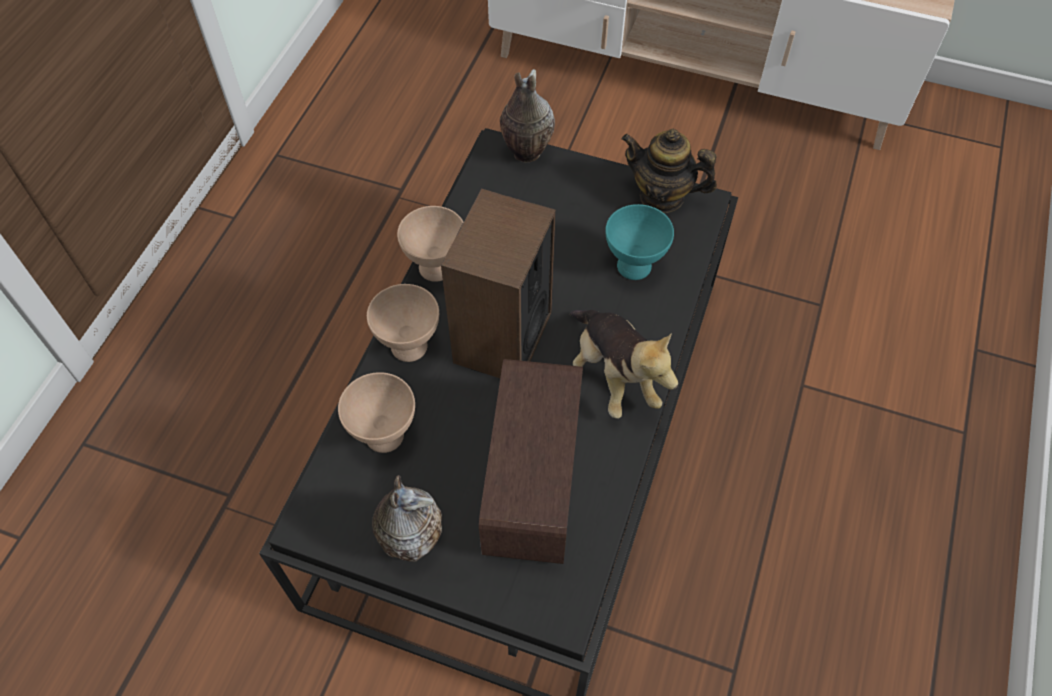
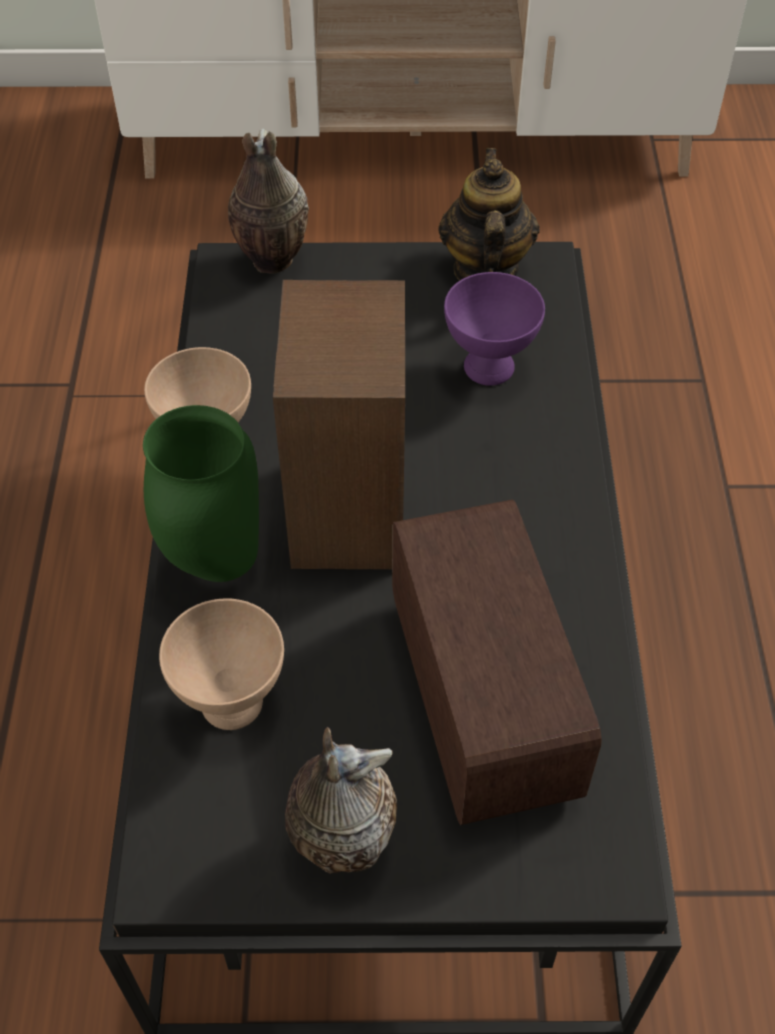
camera: 20 degrees left, 5 degrees down
(409, 345) = (214, 563): beige bowl -> green vase
(613, 375) = (528, 517): plush toy -> none
(632, 266) = (487, 367): turquoise bowl -> purple bowl
(662, 196) = (484, 269): teapot -> teapot turned 90 degrees clockwise

